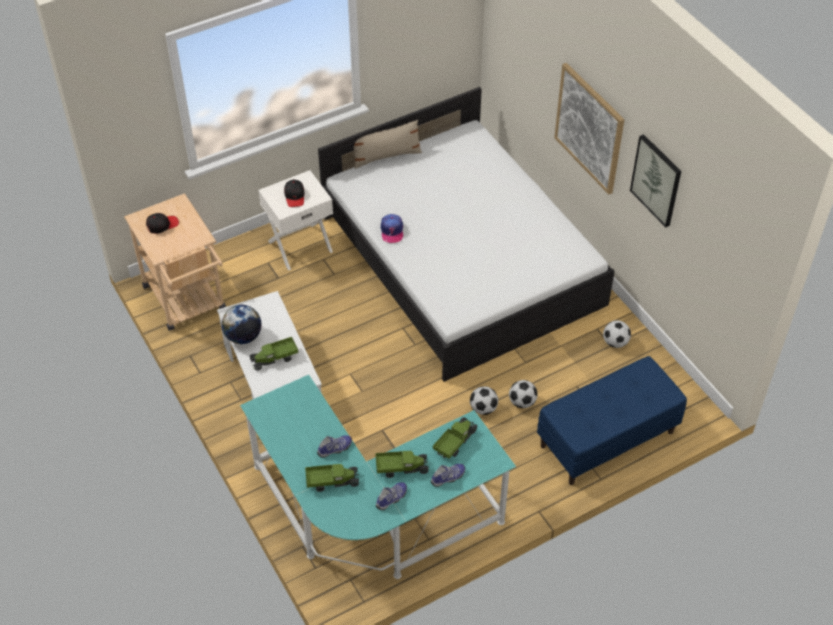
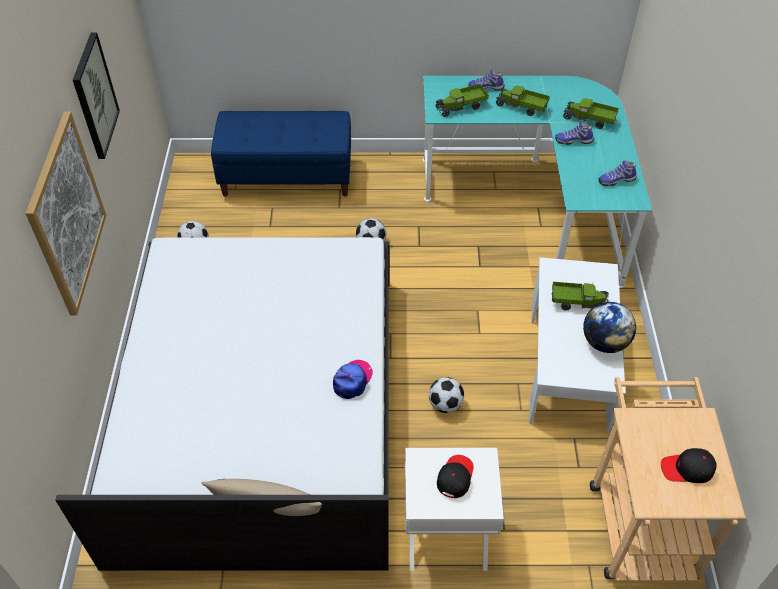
camera: 150 degrees left, 0 degrees up
(392, 499) = (543, 91): shoe -> shoe (616, 180)
(522, 402) = (331, 234): football -> football (445, 404)

